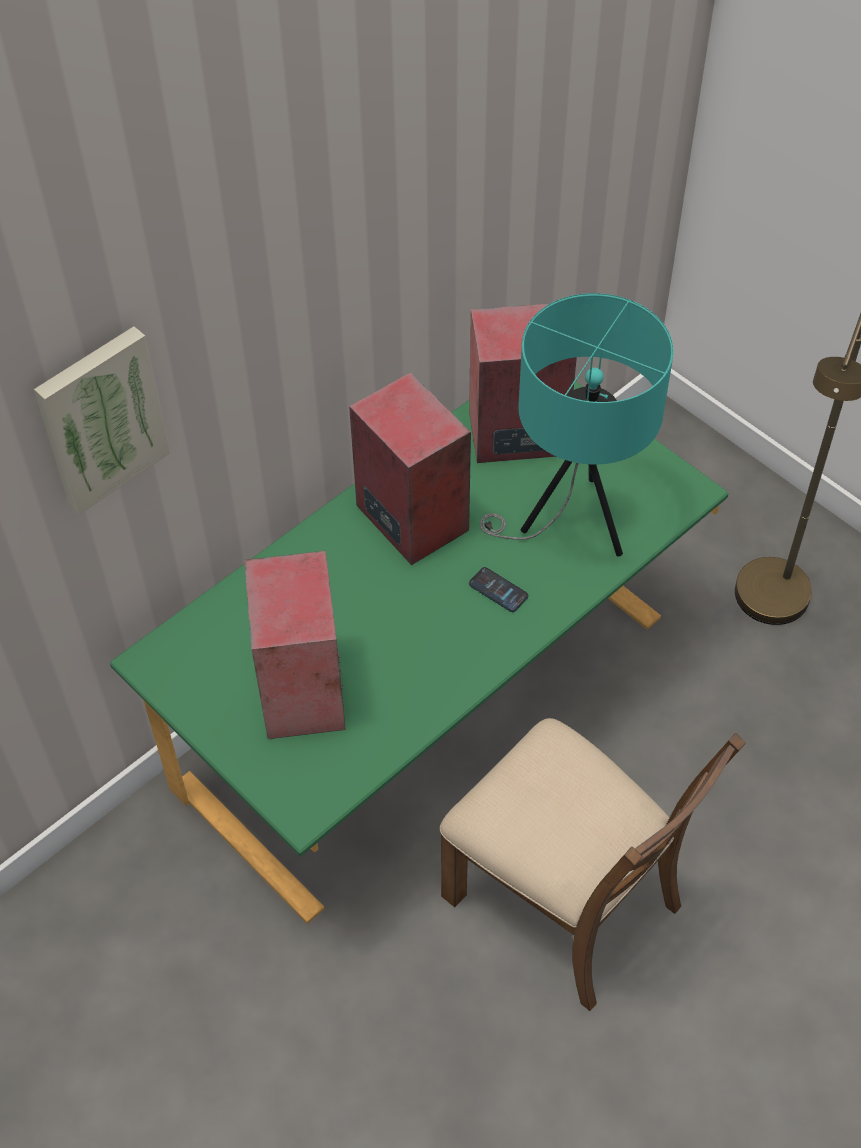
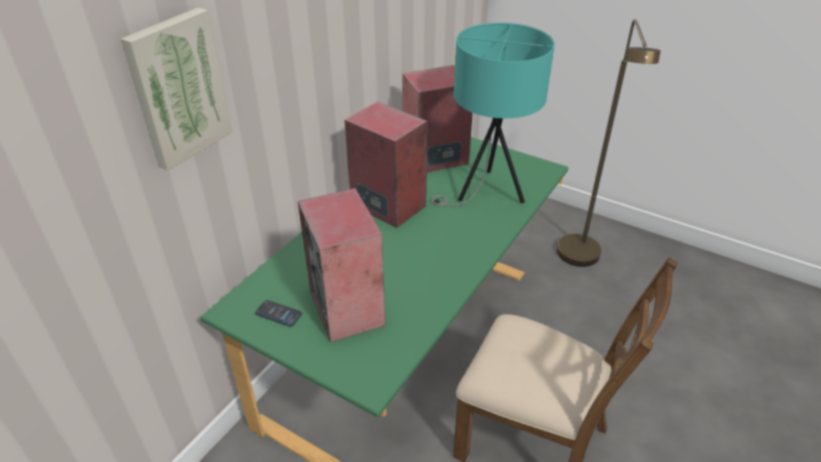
camera: 15 degrees left, 15 degrees down
(498, 590) = (457, 232): phone -> phone (278, 314)

